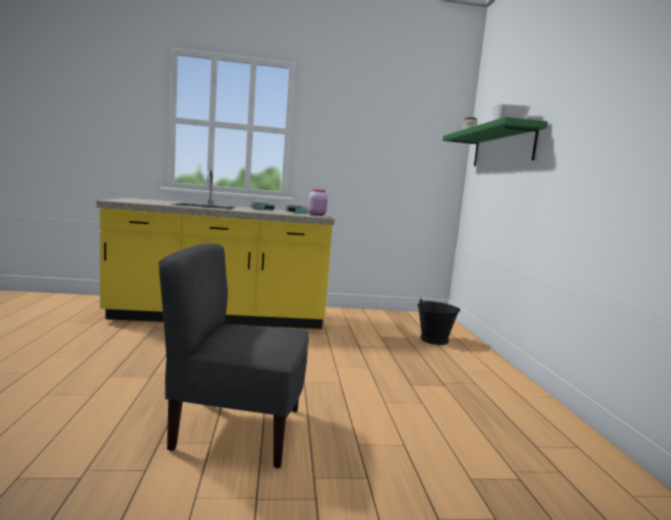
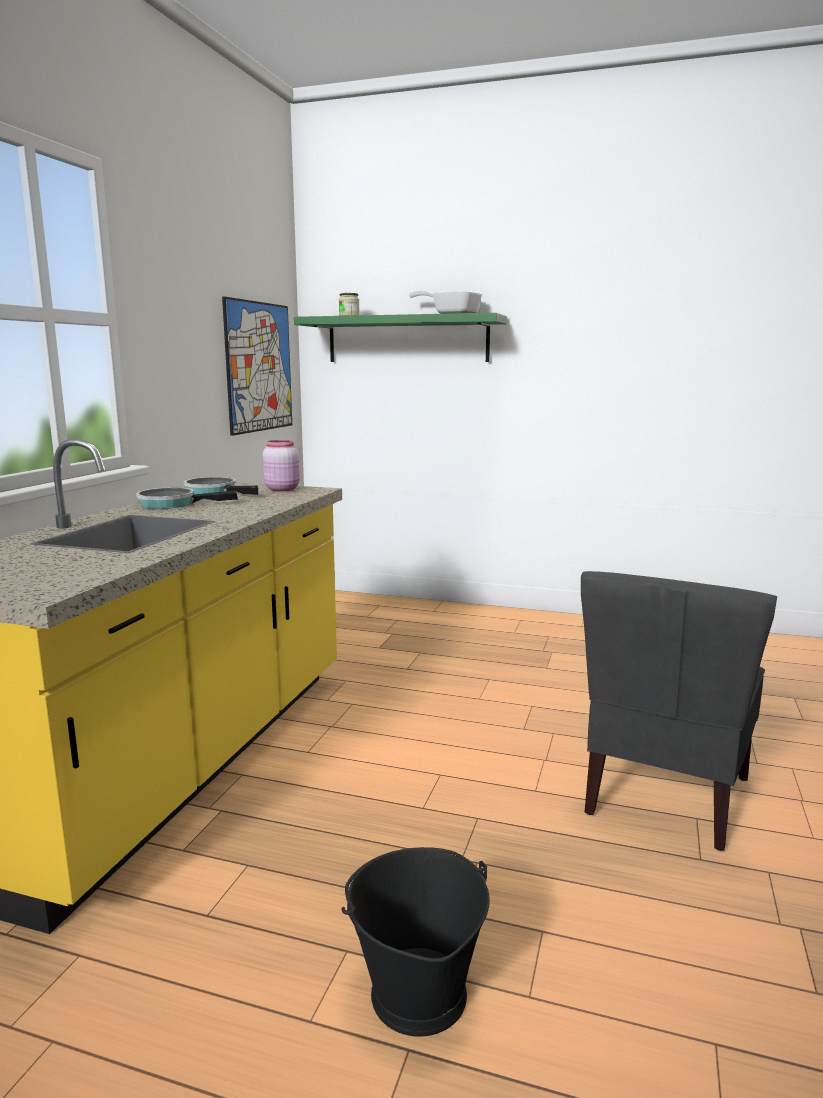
camera: 65 degrees left, 5 degrees up
(412, 164) = (259, 367): none -> picture
(434, 339) = (408, 621): black bucket -> black bucket (417, 995)

